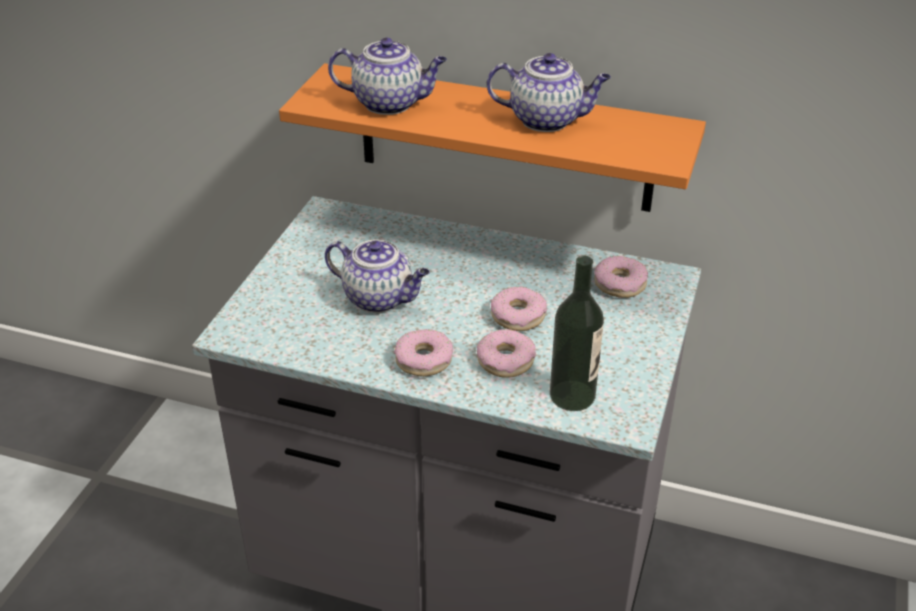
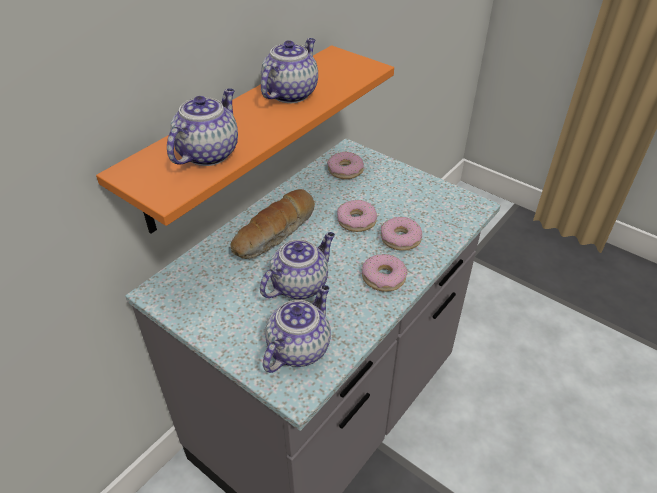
camera: 70 degrees left, 5 degrees up
(287, 320) = (299, 347): none -> teapot
(454, 260) = (276, 234): none -> bread
(572, 395) = (444, 220): bottle -> none

